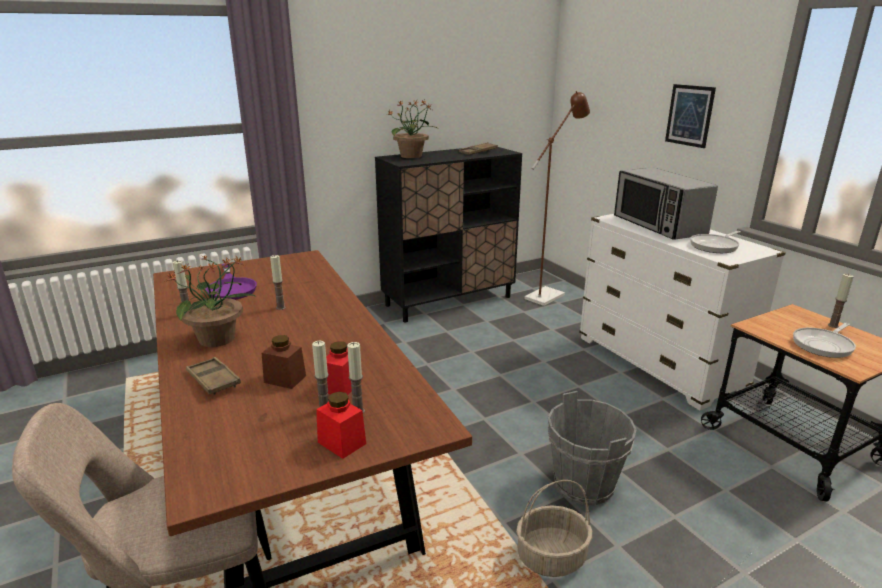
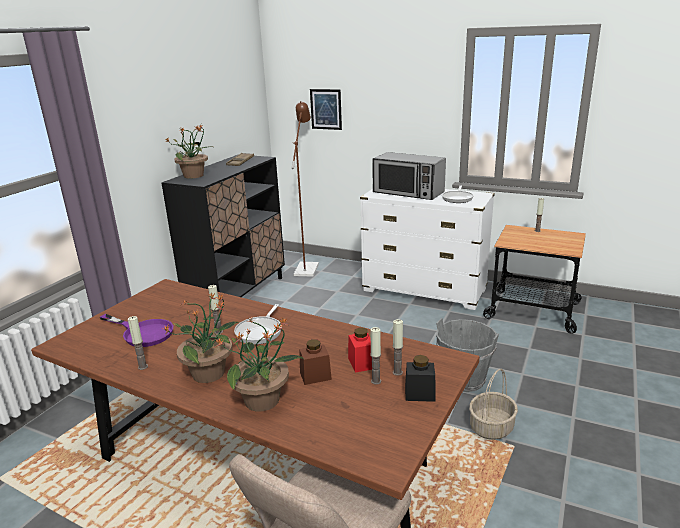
camera: 35 degrees left, 0 degrees up
(213, 380) = (263, 400): brown tray -> potted plant
(342, 443) = (420, 393): red jar -> black jar
(689, 115) = (399, 111): picture -> picture (326, 109)
(824, 345) = (546, 243): frying pan -> frying pan (260, 331)

